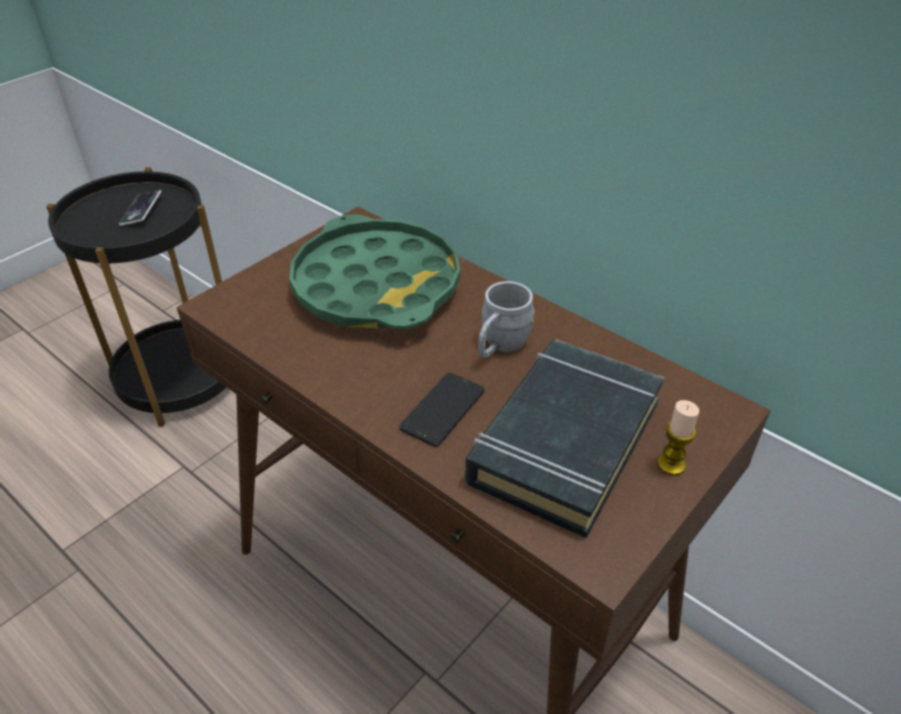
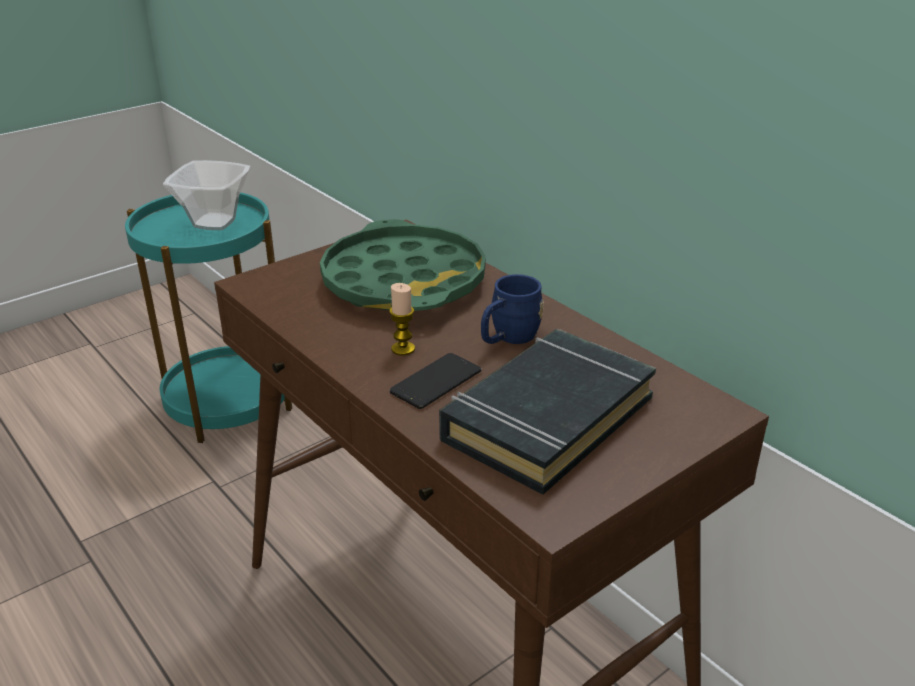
camera: 10 degrees right, 10 degrees down
(141, 211) = (212, 223): phone -> bowl
(179, 378) = (228, 402): black side table -> turquoise side table
(500, 346) = (508, 338): grey mug -> blue mug
(671, 464) = (648, 448): candle -> candle (403, 349)

